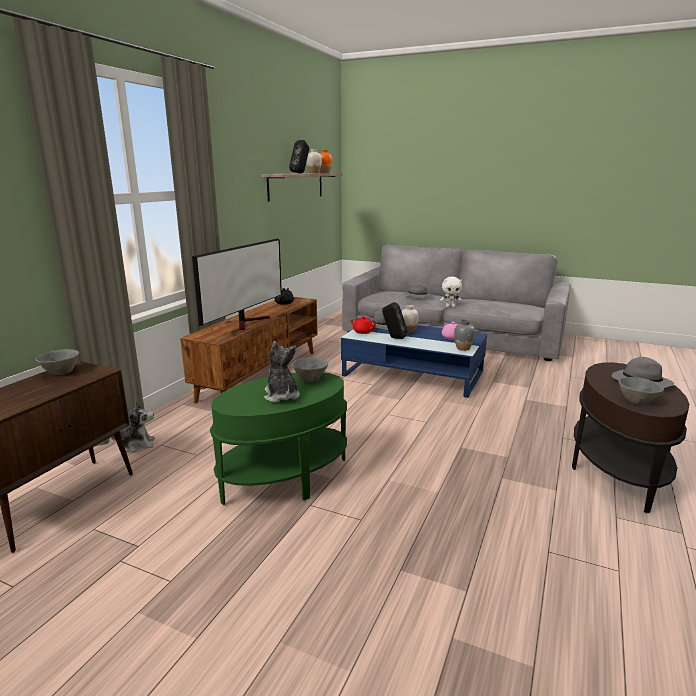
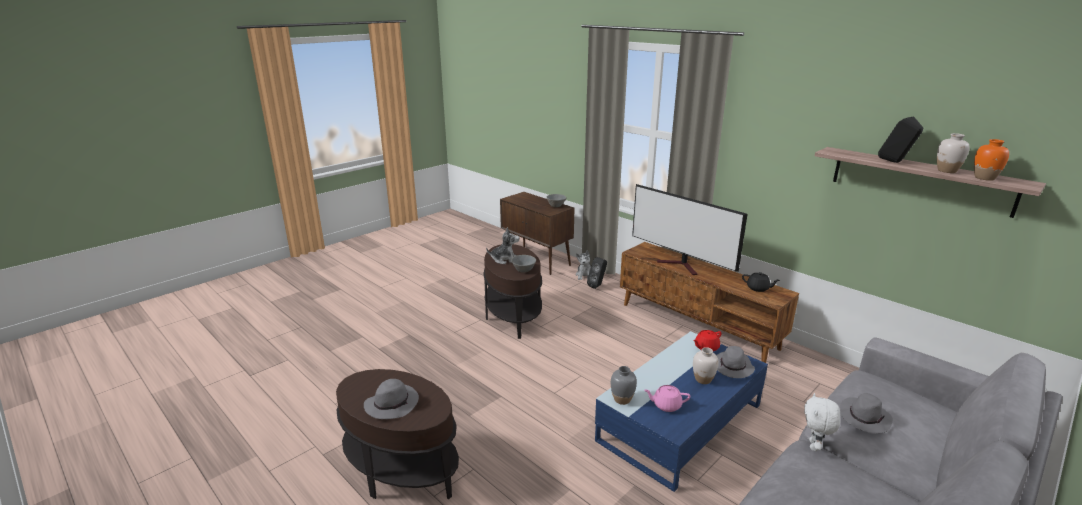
camera: 110 degrees right, 5 degrees up
(285, 478) = (513, 315): green side table -> brown side table
(393, 338) = (677, 362): black speaker -> black speaker (597, 286)
(638, 401) = (370, 380): grey bowl -> none

